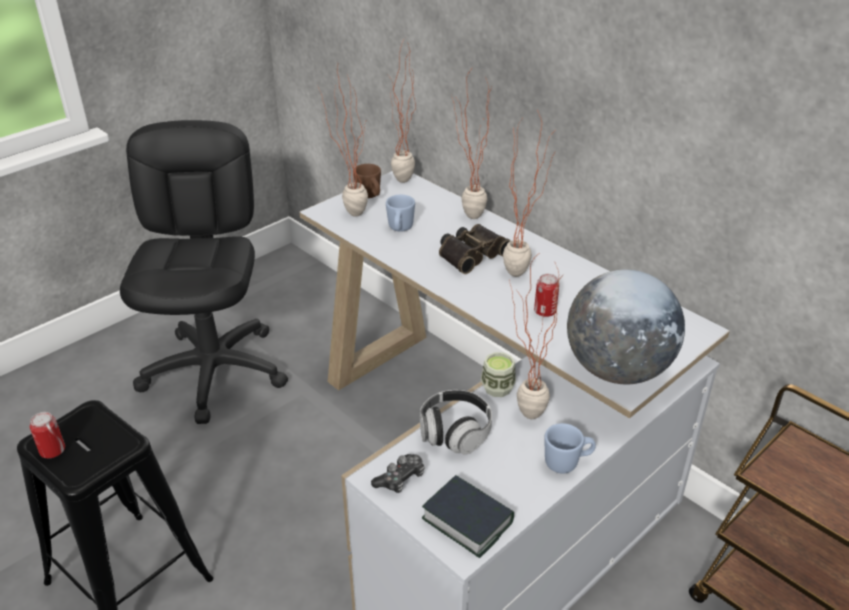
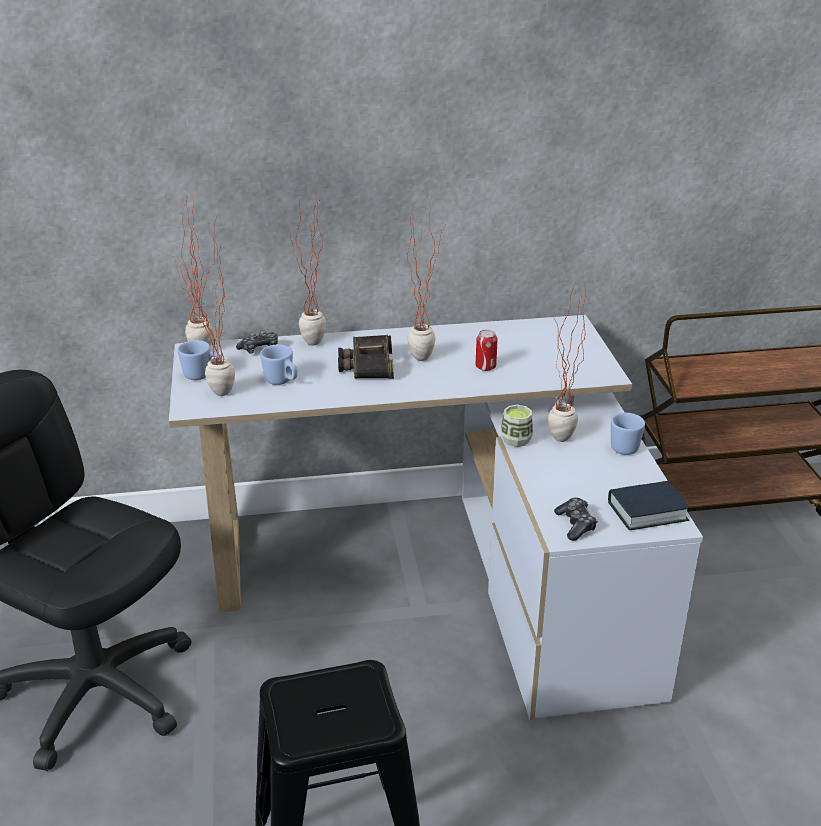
camera: 55 degrees left, 5 degrees down
(53, 451) = (322, 734): can -> none
(370, 196) = (202, 375): brown mug -> blue mug
(434, 200) = (259, 349): none -> game controller
(455, 432) = (548, 479): headphones -> none
(617, 370) = (584, 369): globe -> none

